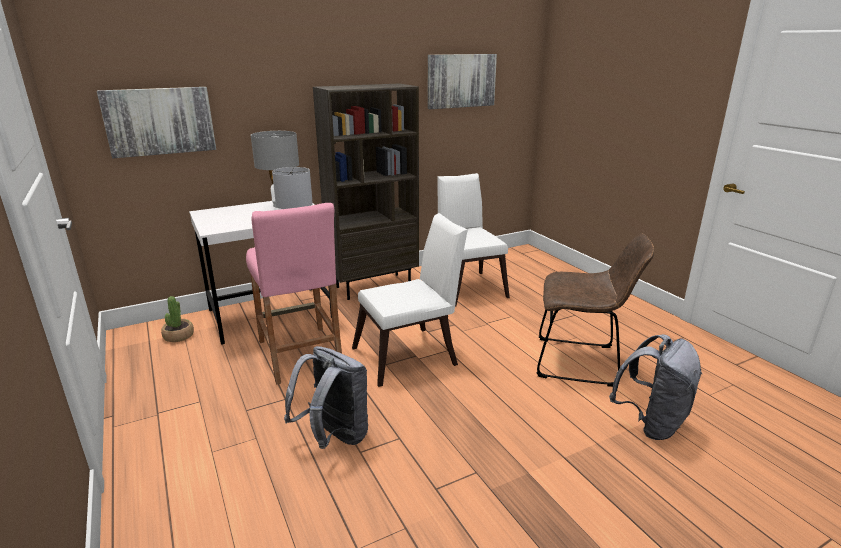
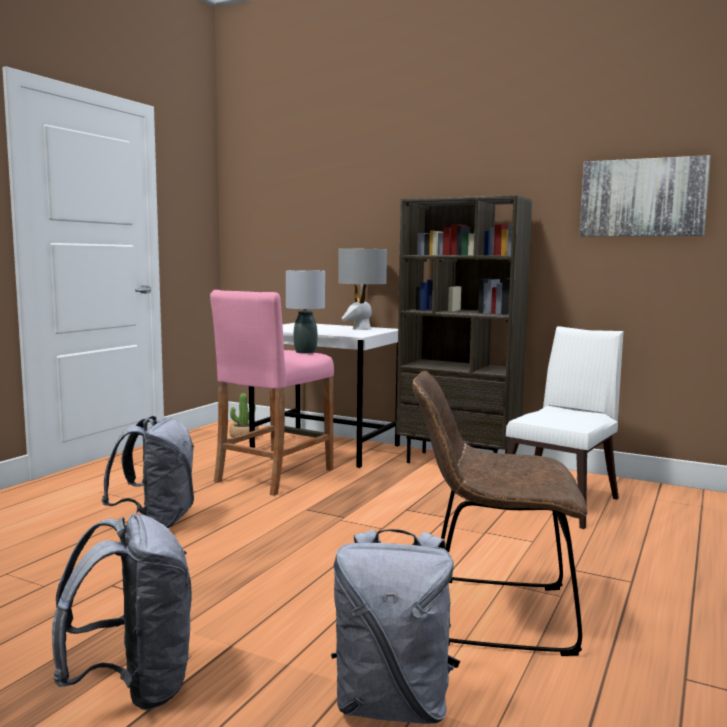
camera: 55 degrees right, 15 degrees down
(159, 121) = (287, 233): picture -> none
(411, 355) = (341, 515): white chair -> none
(581, 362) = (490, 614): brown chair -> brown chair turned 120 degrees clockwise
(593, 510) = (133, 687): none -> grey backpack

